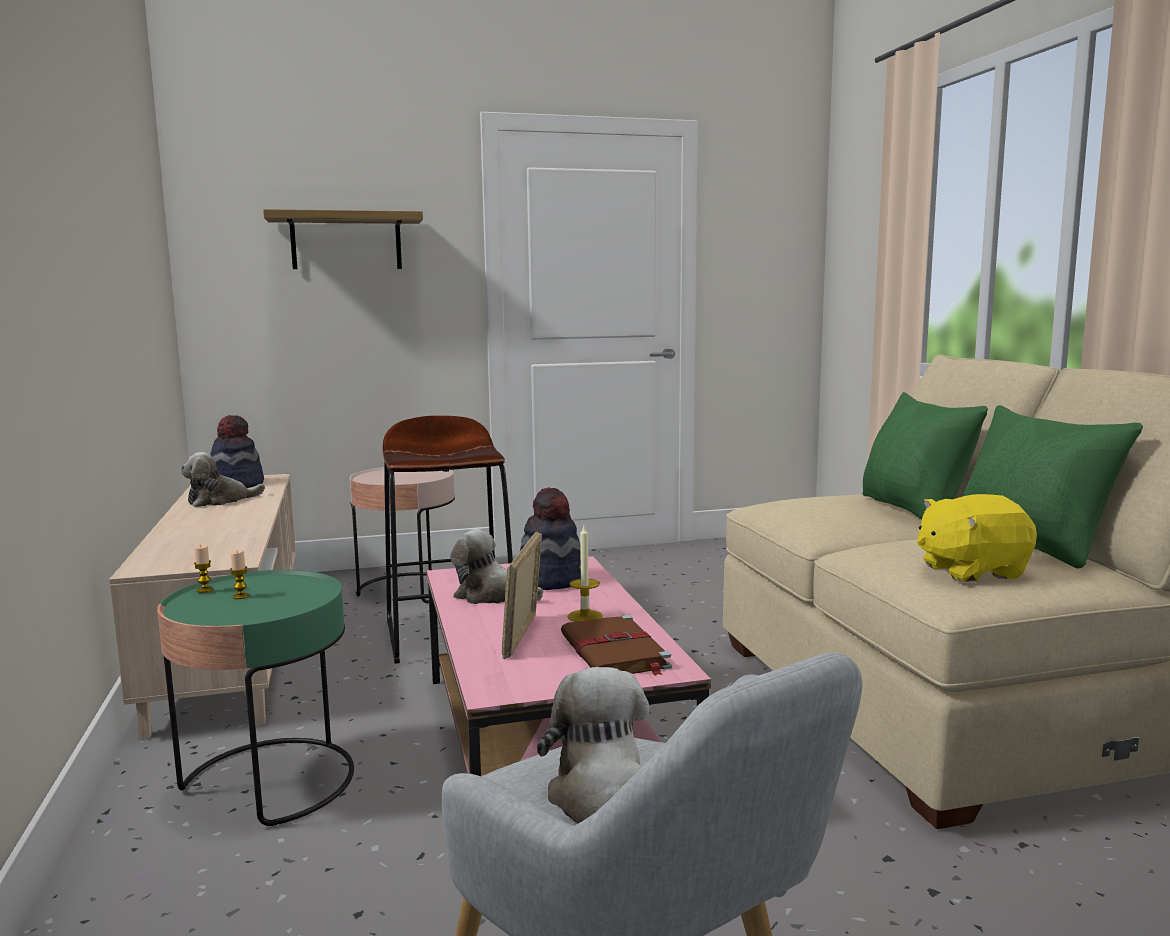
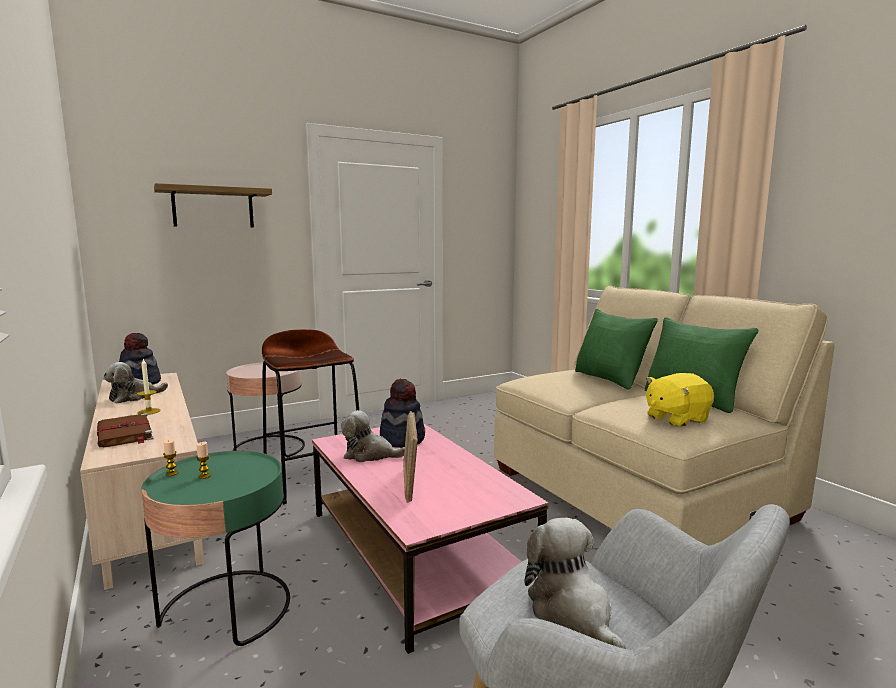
camera: 15 degrees left, 0 degrees up
(585, 616) = (441, 465): candle -> candle (149, 411)
(615, 652) = (477, 489): brown book -> brown book (125, 434)

